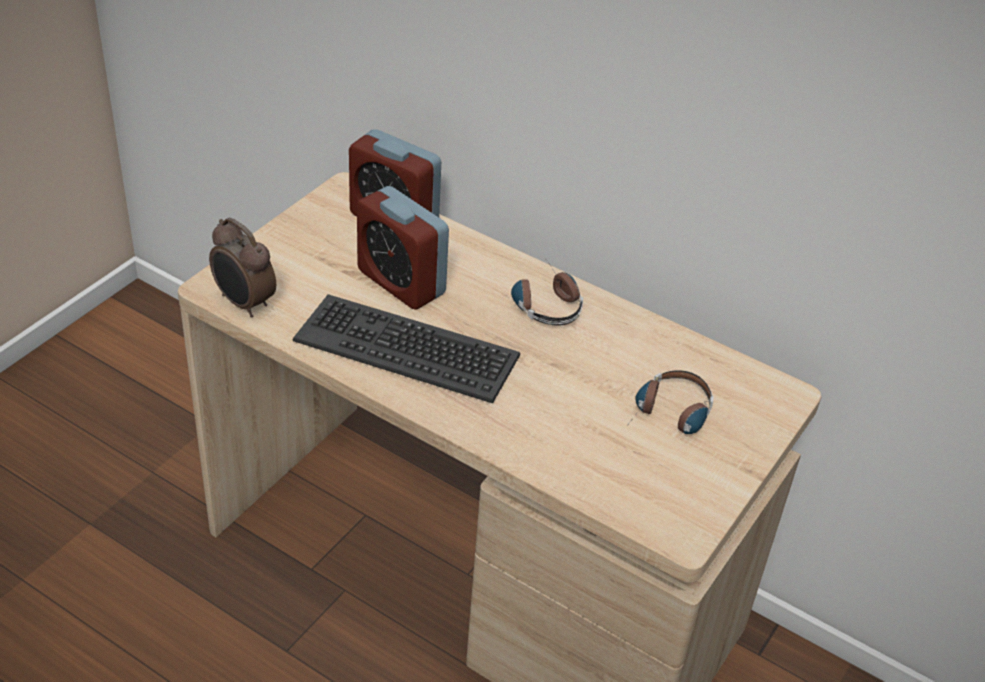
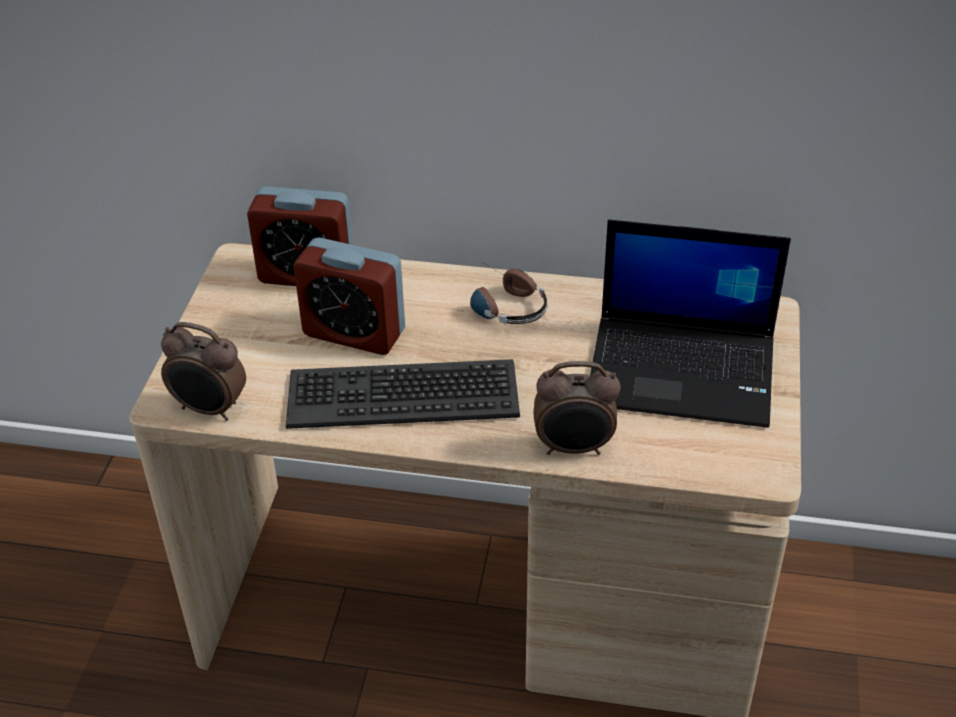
camera: 20 degrees left, 0 degrees up
(523, 447) = (574, 448): none -> alarm clock
(669, 417) = (684, 370): headphones -> laptop

